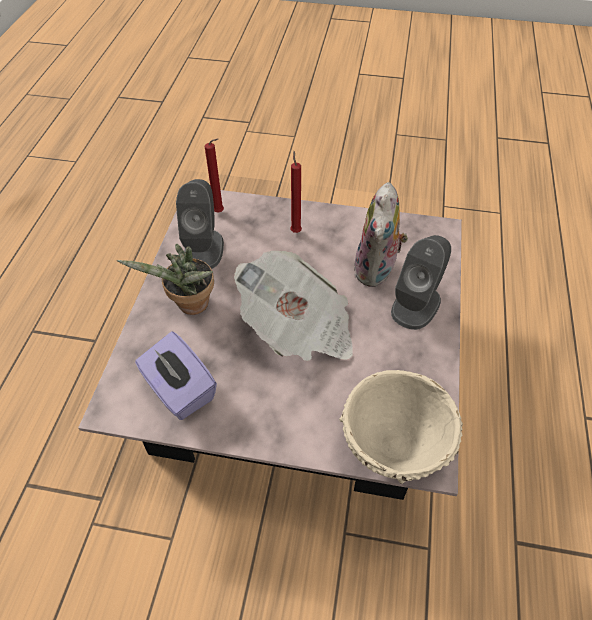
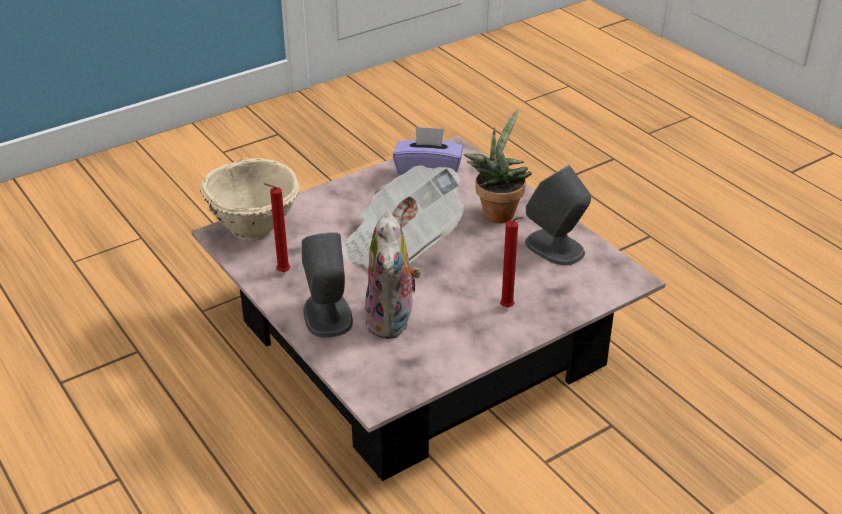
camera: 135 degrees right, 15 degrees down
(220, 212) = (595, 280): red candle -> red candle (281, 272)
(377, 271) = (393, 321): plush toy -> plush toy turned 150 degrees counterclockwise

